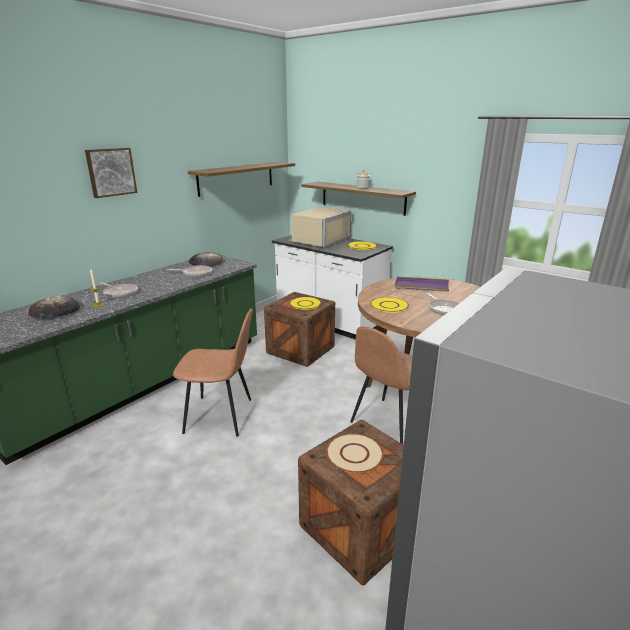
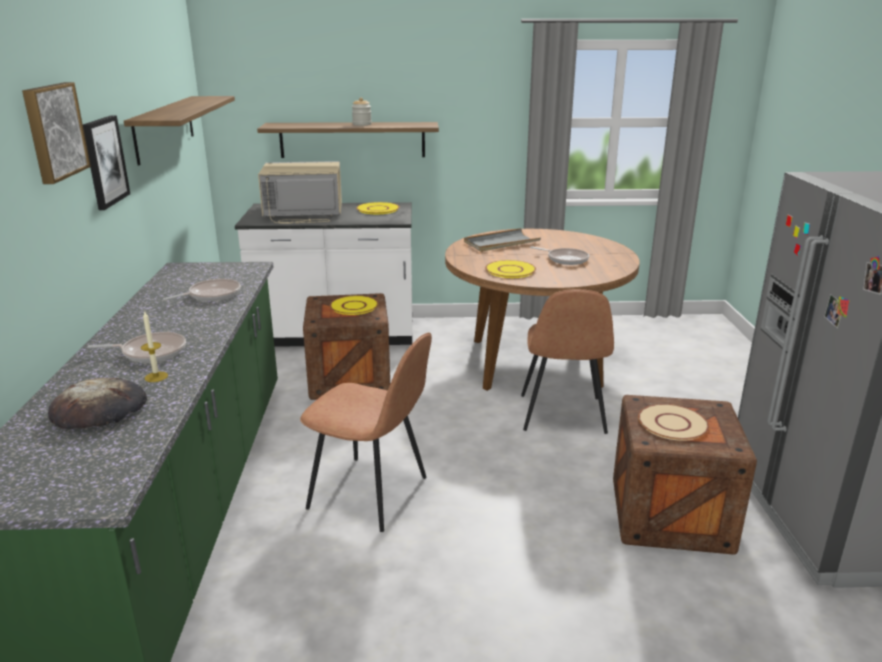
camera: 40 degrees left, 0 degrees up
(161, 191) = (104, 161): none -> picture
(206, 263) = (191, 277): bread -> none
(220, 416) = (371, 494): brown chair -> brown chair turned 60 degrees clockwise
(318, 240) = (302, 212): beige microwave -> beige microwave turned 90 degrees counterclockwise
(421, 286) = (501, 243): purple tray -> grey tray

